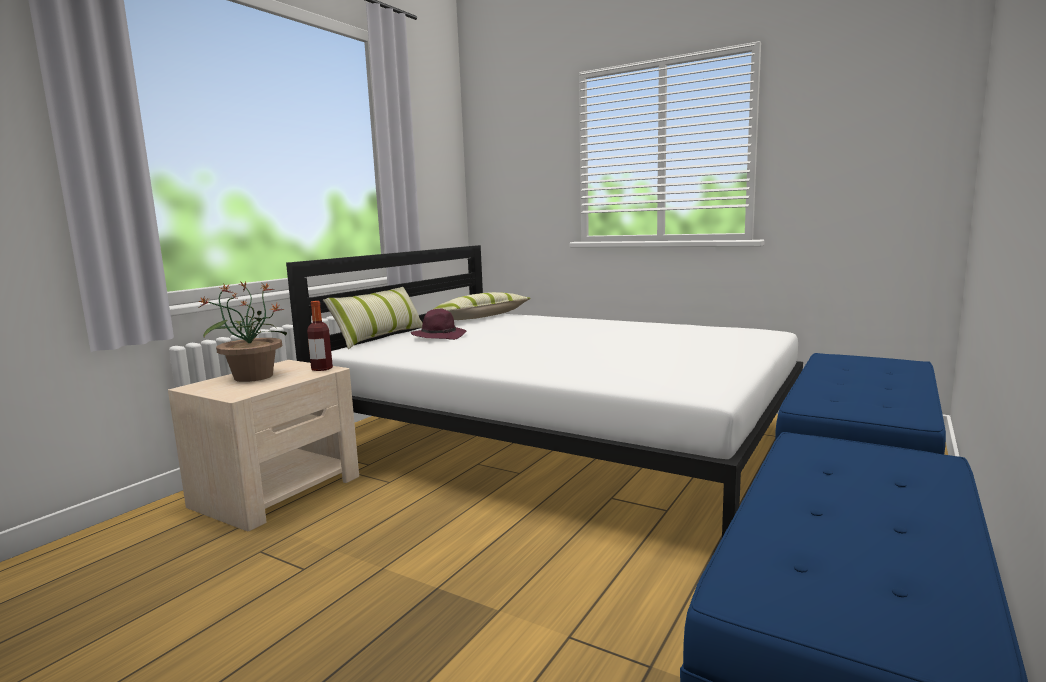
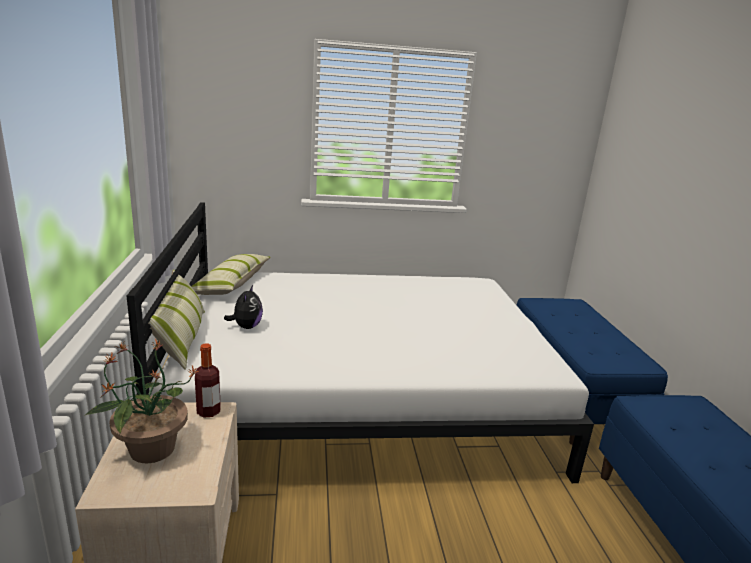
camera: 40 degrees left, 10 degrees up
(439, 336) = (246, 327): purple hat -> plush toy

